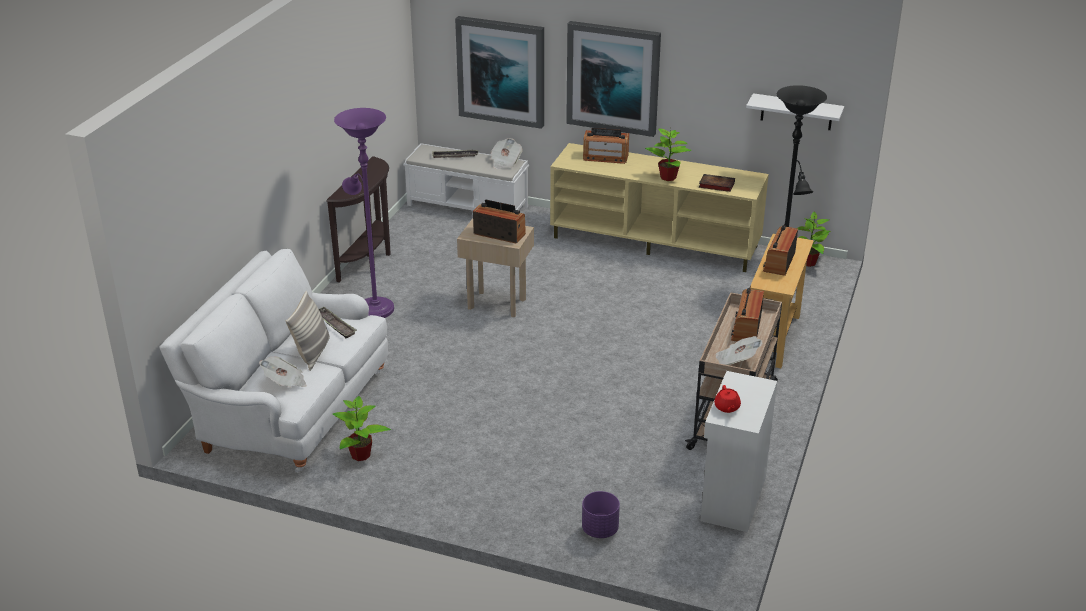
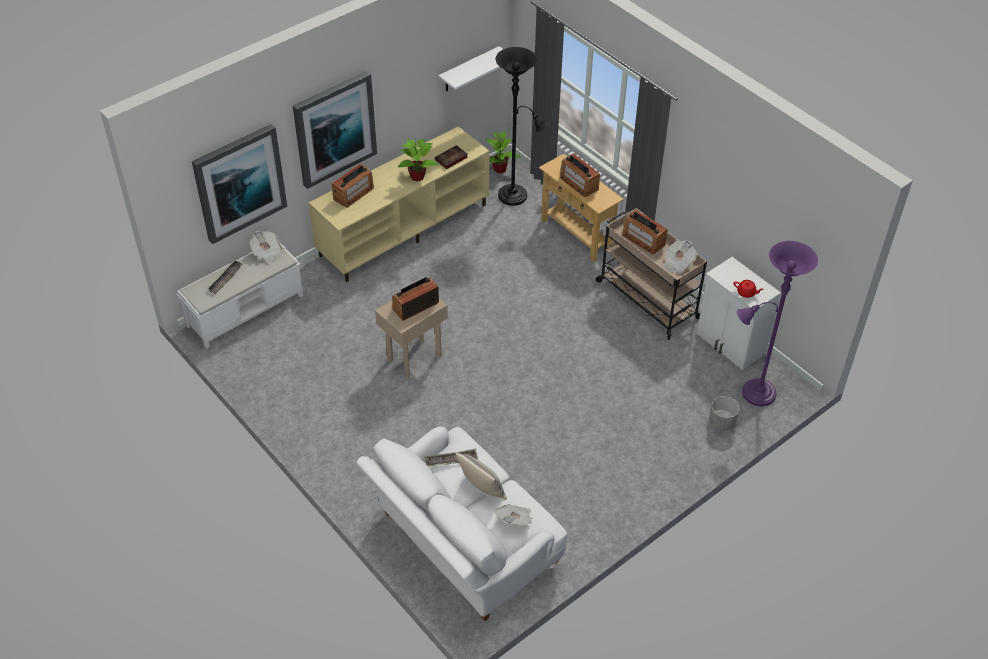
camera: 60 degrees left, 15 degrees up
(361, 455) = (556, 520): potted plant -> none
(369, 260) = (278, 410): brown console table -> none
(373, 307) = (356, 435): purple floor lamp -> purple floor lamp (754, 393)
(599, 530) = (722, 423): purple planter -> grey planter

